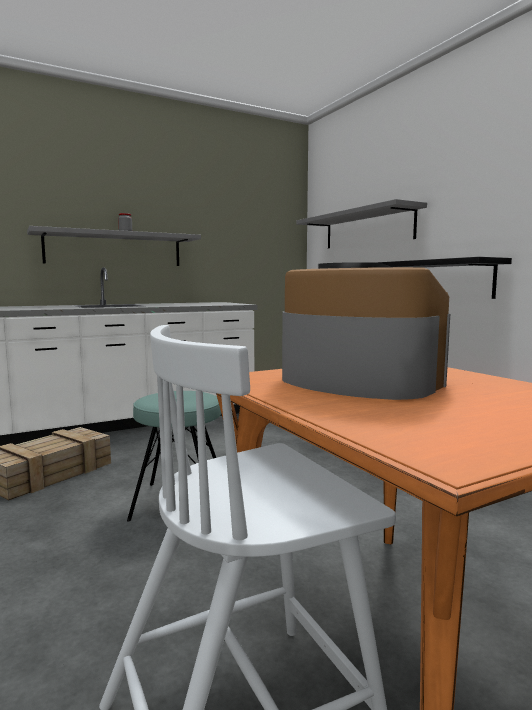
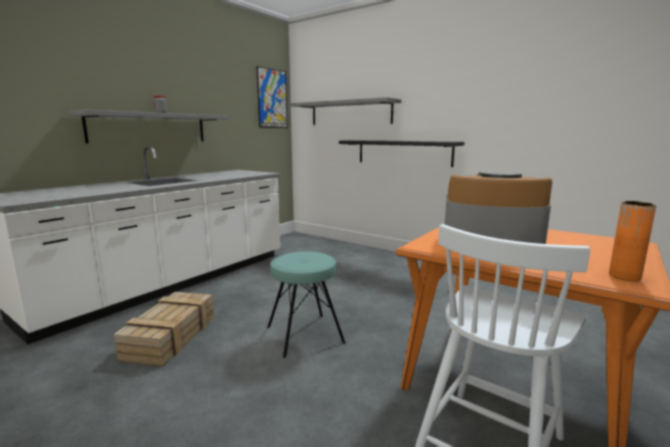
camera: 25 degrees left, 5 degrees up
(278, 217) = (272, 99): none -> picture
(461, 444) = (624, 276): none -> orange vase

